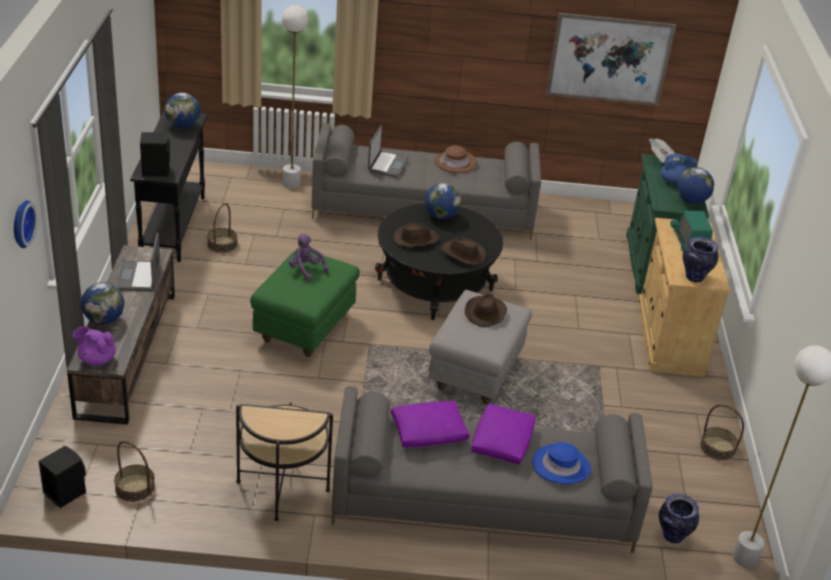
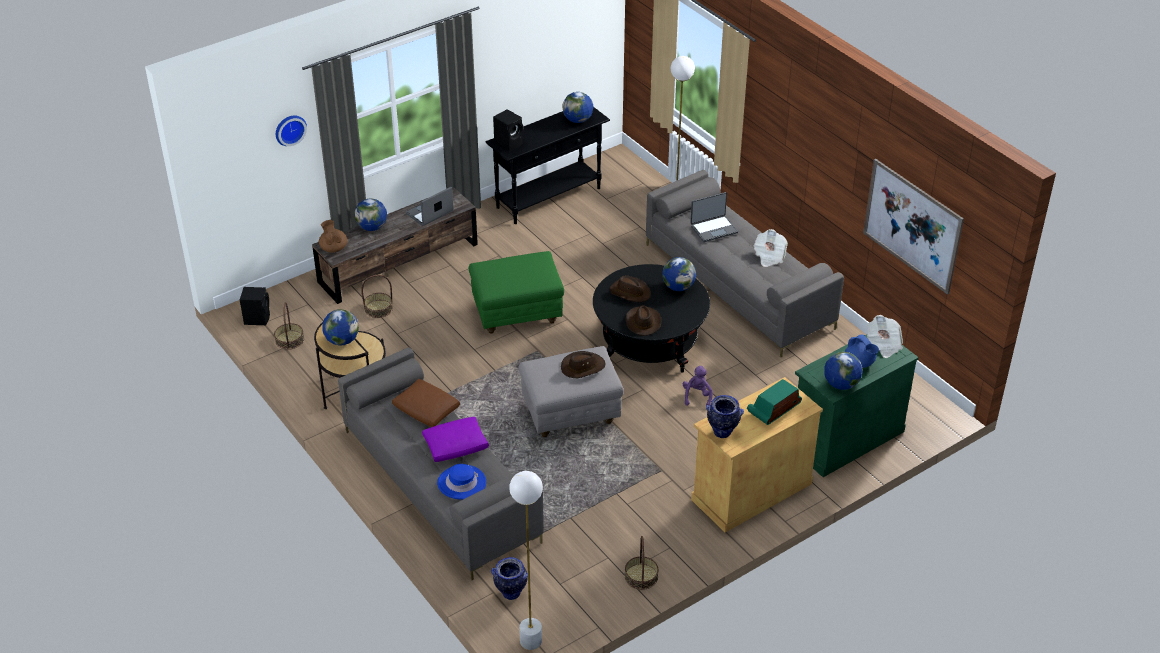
camera: 55 degrees right, 5 degrees up
(96, 359) = (333, 248): purple teapot -> brown teapot
(222, 244) = (558, 228): basket -> basket (378, 309)
(289, 419) = (342, 341): none -> globe
(306, 270) = (522, 267): purple plush toy -> purple plush toy (697, 396)
(428, 432) = (426, 409): purple pillow -> brown pillow
(455, 162) = (769, 256): brown hat -> newspaper

